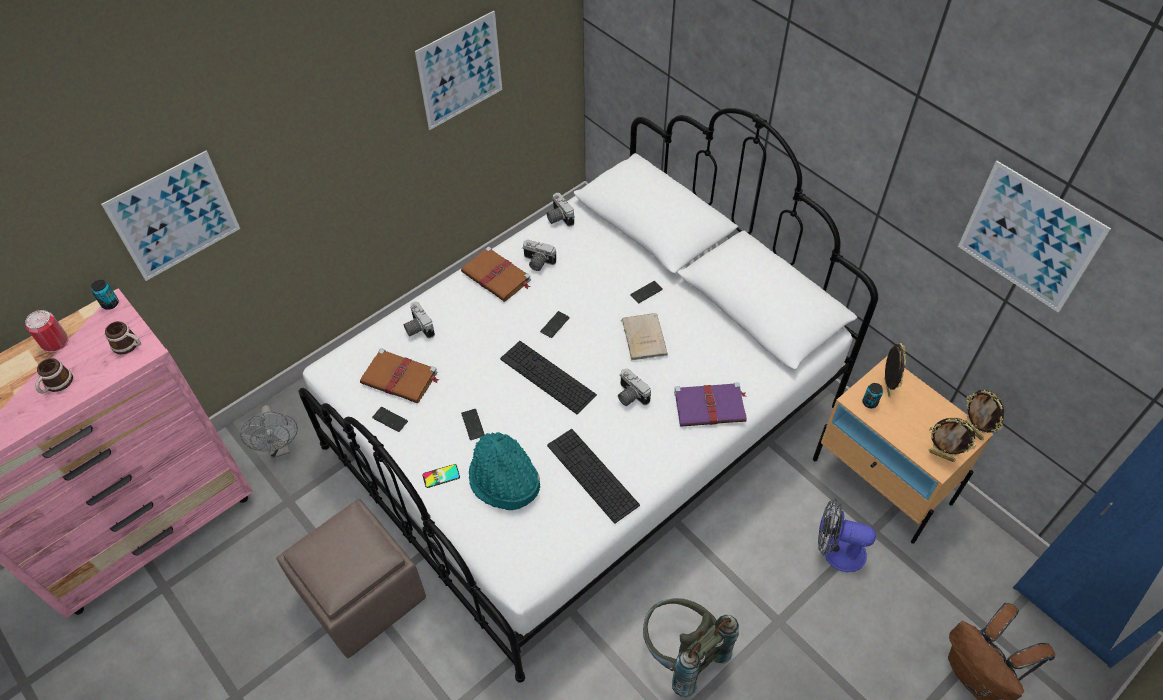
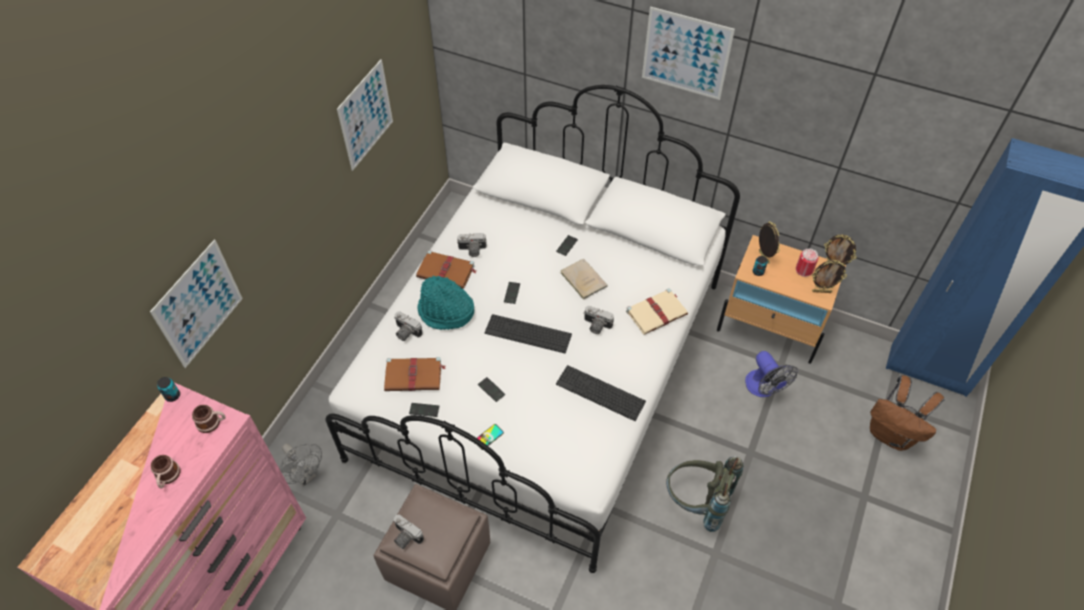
camera: 25 degrees left, 0 degrees up
(55, 342) = (142, 444): can -> can (804, 270)
(503, 481) = (538, 422): turquoise hat -> turquoise hat (445, 312)
(558, 217) = (469, 210): camera -> camera (405, 537)
(711, 406) = (657, 312): purple book -> beige book
(836, 551) = (764, 388): fan -> fan turned 105 degrees counterclockwise
(1028, 237) = (851, 118): picture -> picture (686, 54)

